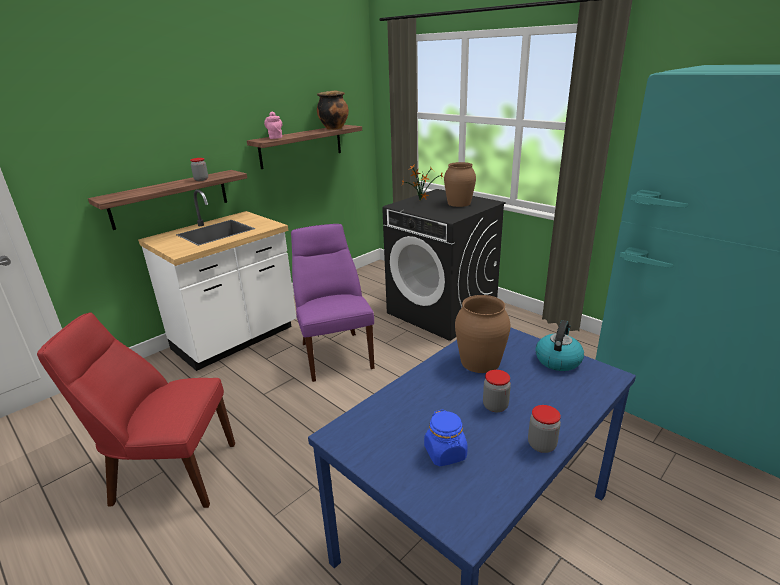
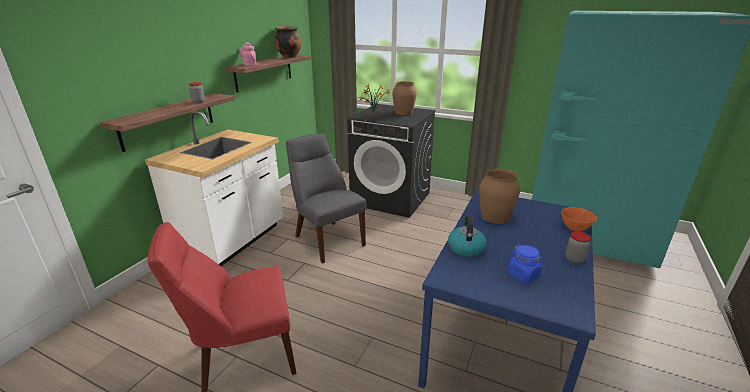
camera: 20 degrees left, 0 degrees up
(335, 353) = (327, 239): purple chair -> grey chair
(495, 406) = (528, 242): jar -> none
(558, 360) = (541, 208): kettle -> kettle (465, 248)
(584, 399) = (575, 228): none -> orange bowl

